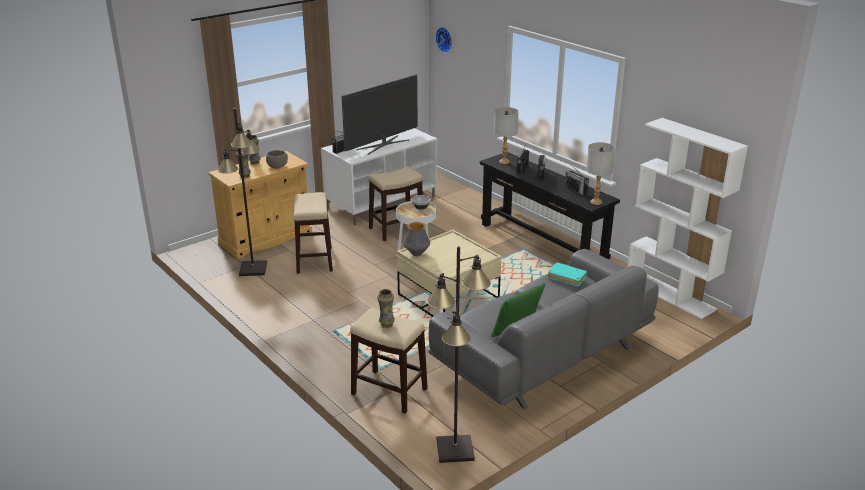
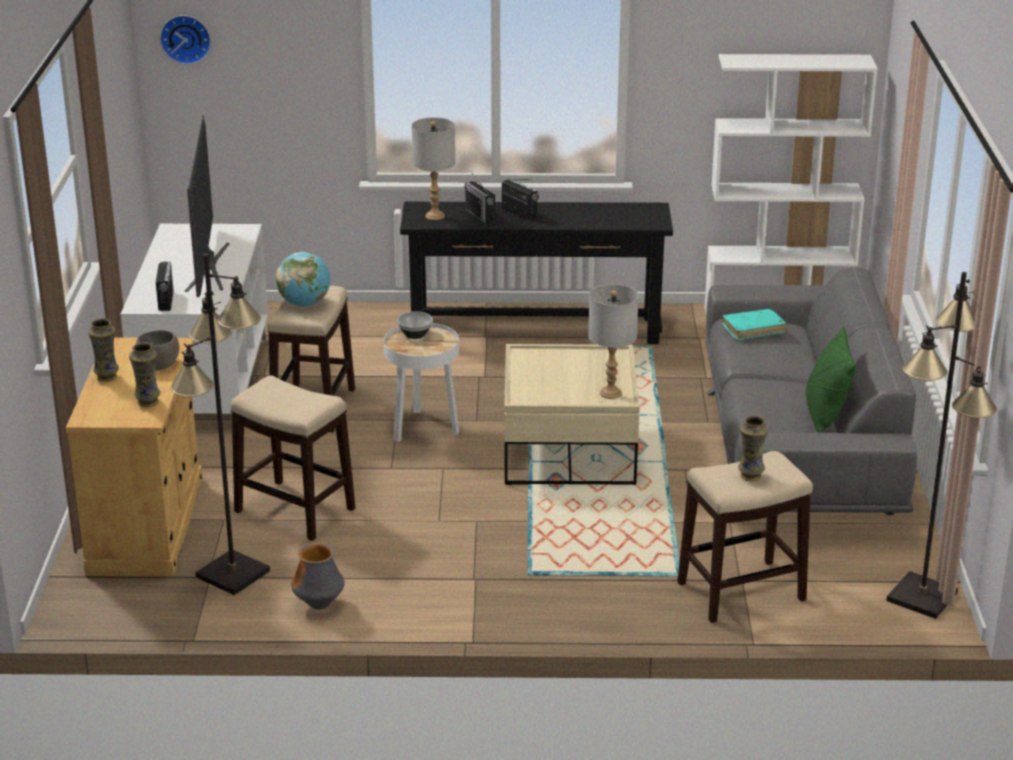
camera: 50 degrees left, 0 degrees up
(394, 174) = (304, 304): none -> globe
(416, 254) = (533, 397): vase -> vase (319, 605)
(576, 190) = (602, 214): radio -> none
(596, 202) = (653, 217): grey table lamp -> grey table lamp (611, 393)

